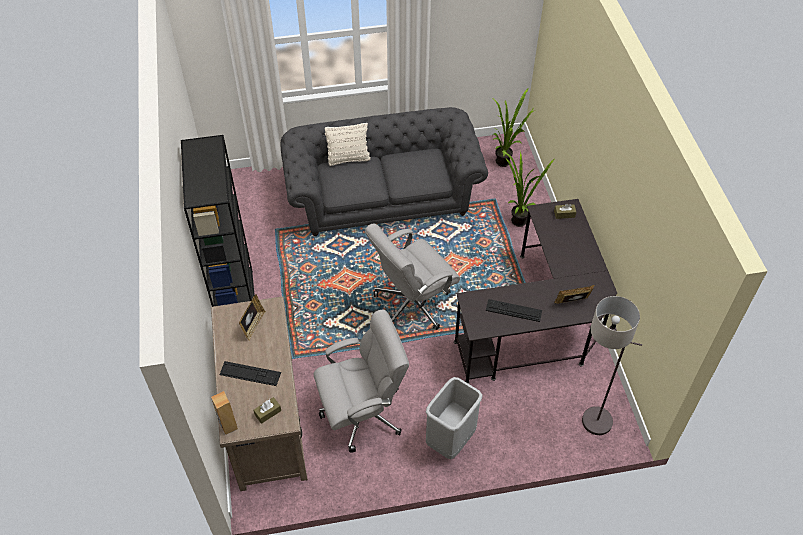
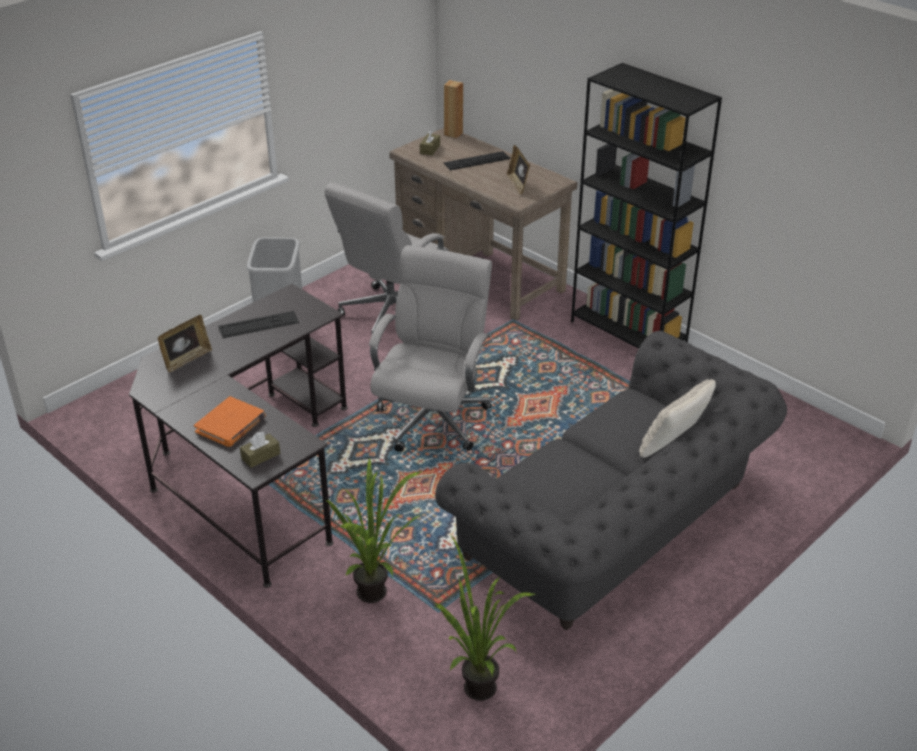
camera: 145 degrees right, 15 degrees down
(570, 241) = (230, 425): none -> orange book
(587, 419) = (132, 405): grey floor lamp -> none

